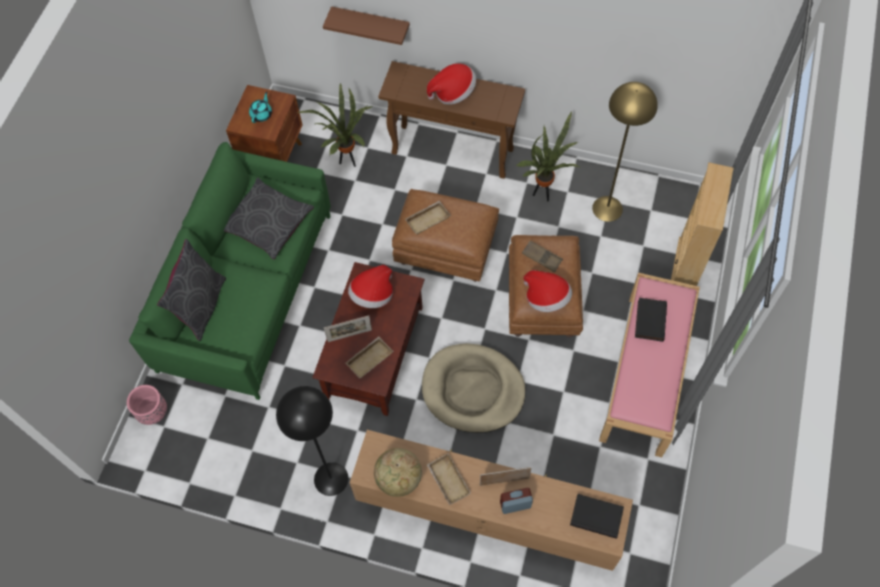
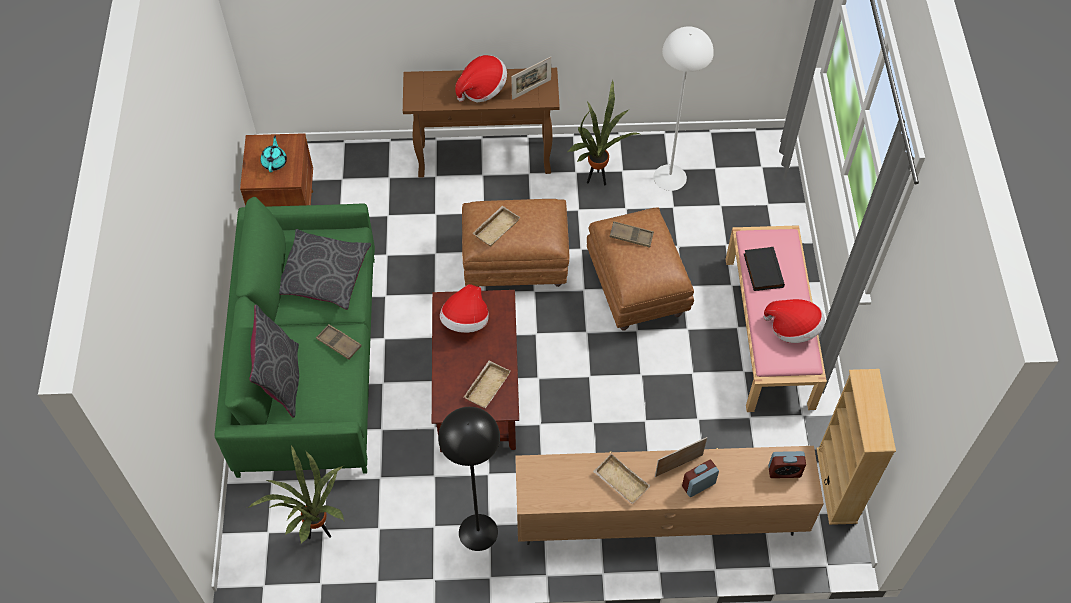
camera: 20 degrees left, 5 degrees down
(153, 412) = (249, 520): pink planter -> none
(259, 287) = (339, 343): none -> brown tray
(347, 161) = (371, 197): potted plant -> potted plant (318, 531)
(349, 335) = (456, 369): picture frame -> picture frame (531, 89)
(371, 25) = (377, 36): brown shelf -> none
(399, 479) = (568, 495): globe -> none
(473, 390) = (597, 397): beige dog bed -> none
(546, 298) = (651, 275): hat -> hat (793, 328)
(597, 515) = (784, 471): black book -> alarm clock
(607, 208) = (670, 177): yellow floor lamp -> white floor lamp
(685, 268) = (770, 216): beige bookcase -> beige bookcase (836, 485)

